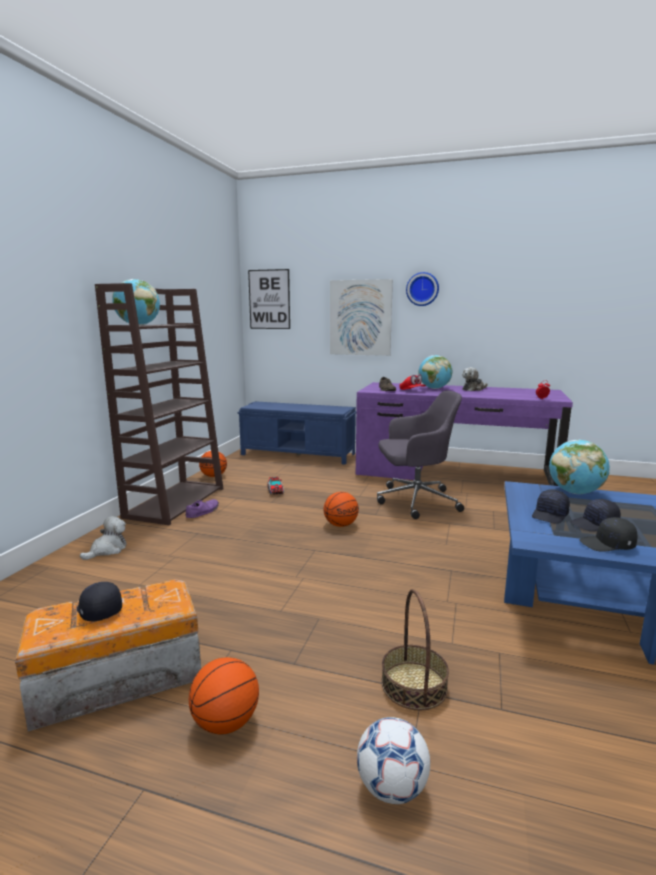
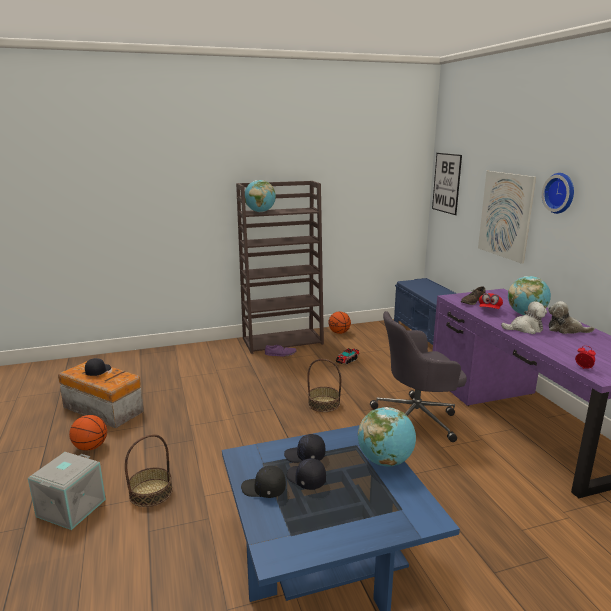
camera: 55 degrees right, 5 degrees up
(107, 550) = (205, 353): plush toy -> plush toy (525, 329)
(341, 525) = (324, 404): basketball -> basket
(392, 787) = (71, 507): football -> grey storage box
(415, 501) = (417, 419): grey office chair -> grey office chair turned 120 degrees clockwise
(607, 545) = (263, 489): black cap -> black cap turned 45 degrees counterclockwise

